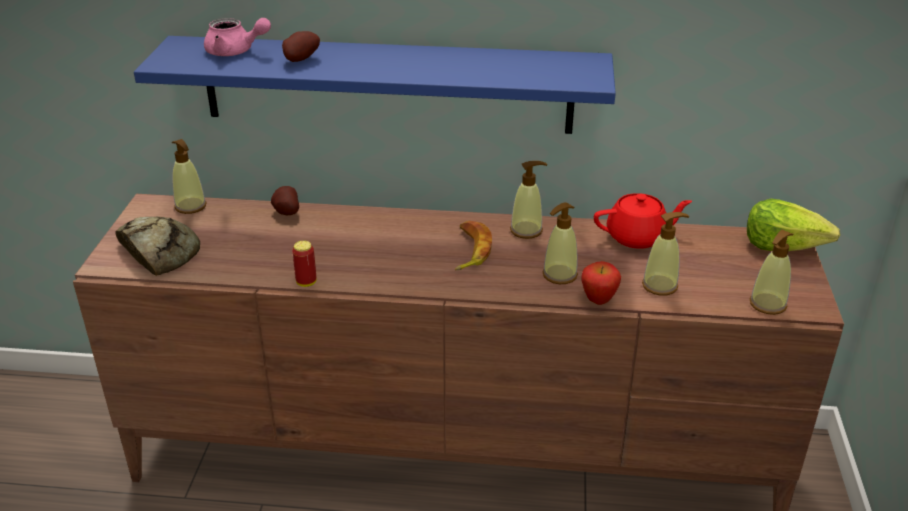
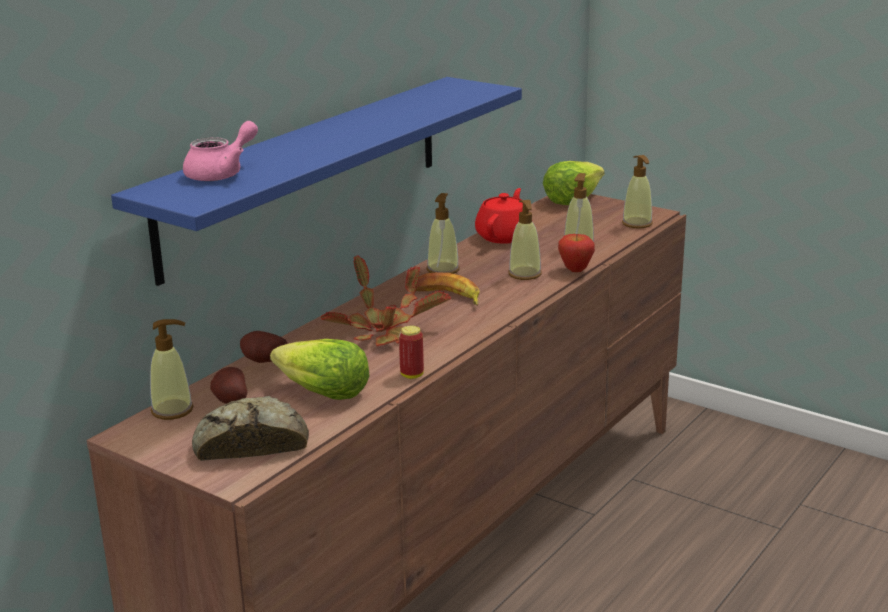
camera: 60 degrees left, 10 degrees down
(250, 253) = (322, 393): none -> lettuce
(300, 60) = (291, 155): potato -> potato (229, 401)
(380, 242) = (384, 330): none -> potted plant

